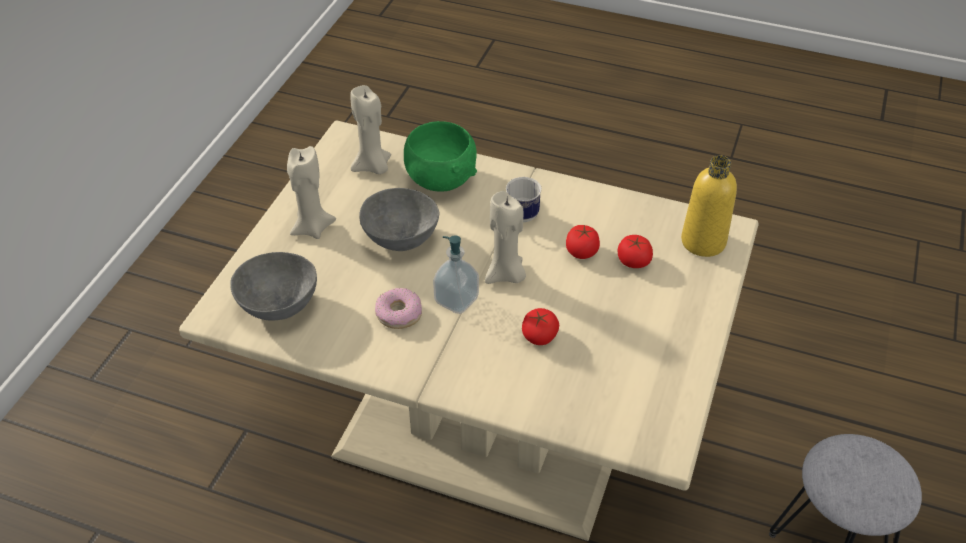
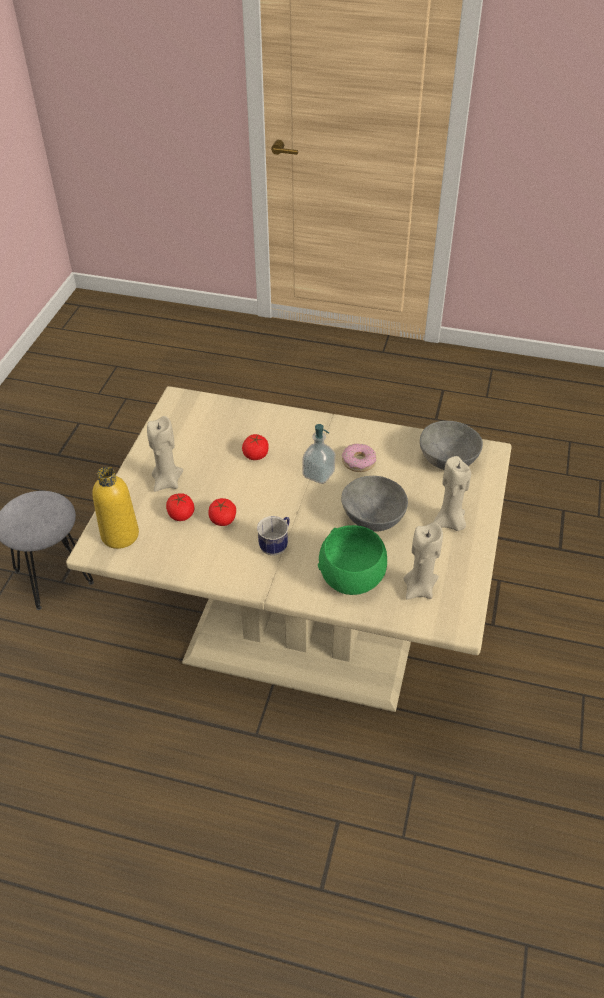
camera: 175 degrees right, 0 degrees up
(506, 275) = (283, 495): beige candle -> beige candle (167, 482)

